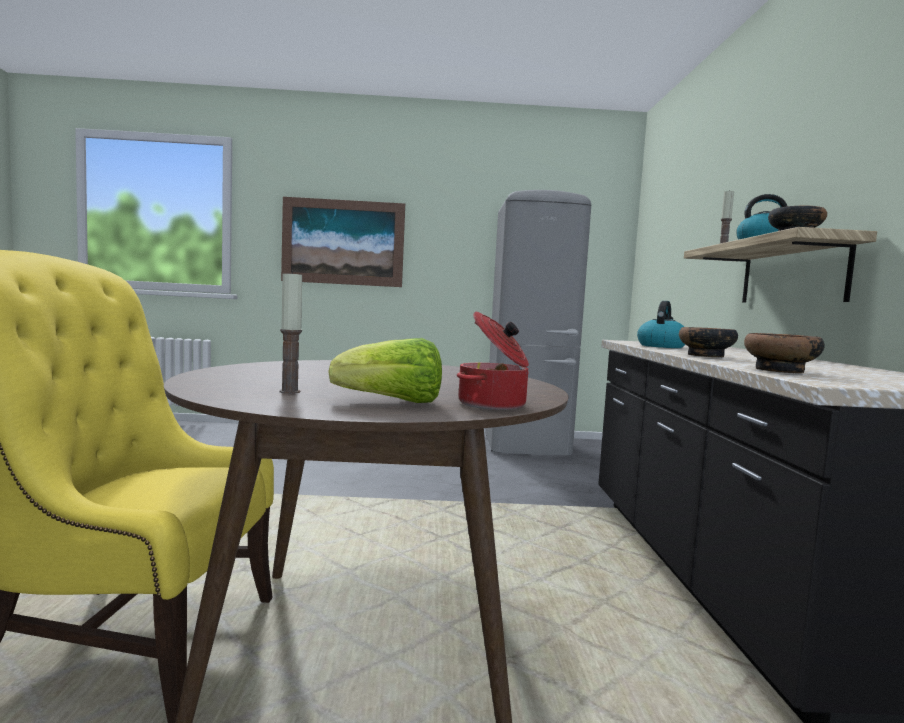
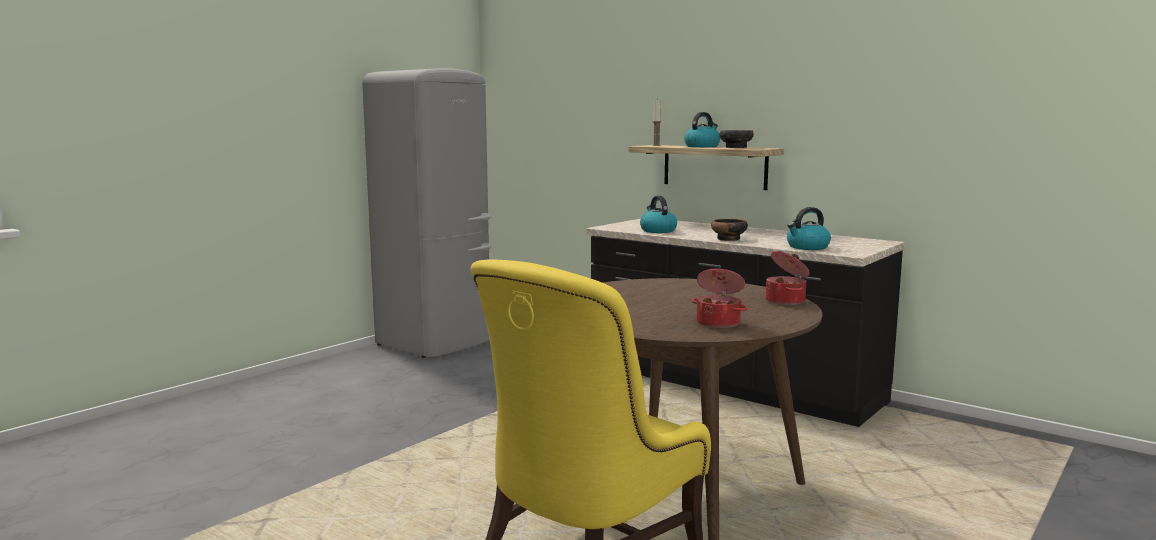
camera: 50 degrees left, 5 degrees up
(289, 391) = (719, 323): candle -> cooking pot
(343, 242) = (180, 130): picture -> none
(392, 402) = (769, 313): lettuce -> none
(780, 370) = (807, 247): bowl -> kettle

